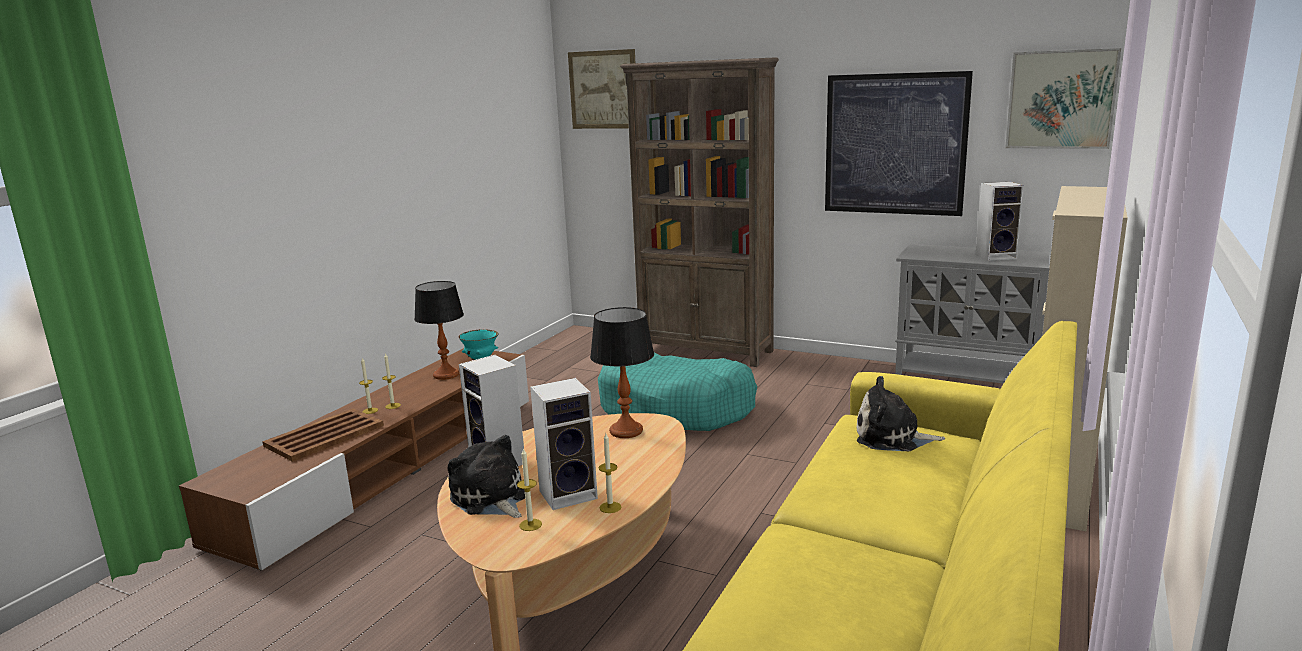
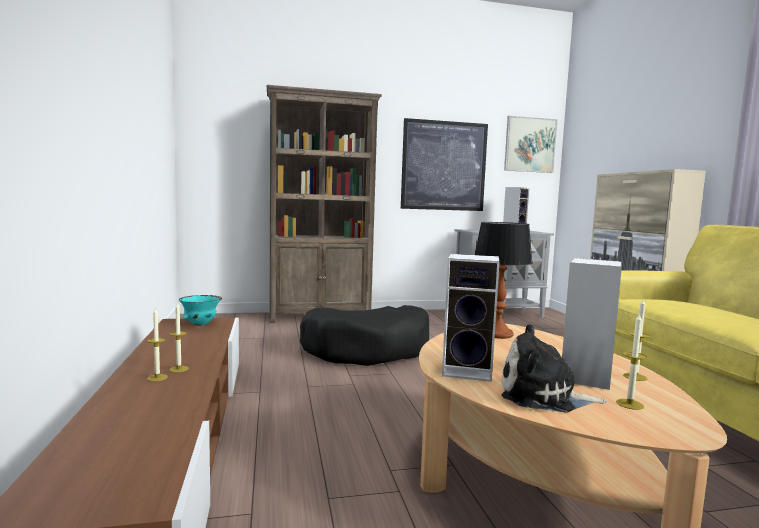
camera: 40 degrees left, 10 degrees down
(323, 436) = (140, 411): brown tray -> none
(446, 375) = (188, 338): table lamp -> none
(603, 90) = (223, 111): picture -> none
(676, 409) = (367, 350): turquoise dog bed -> black dog bed
(892, 438) = (678, 302): plush toy -> none

